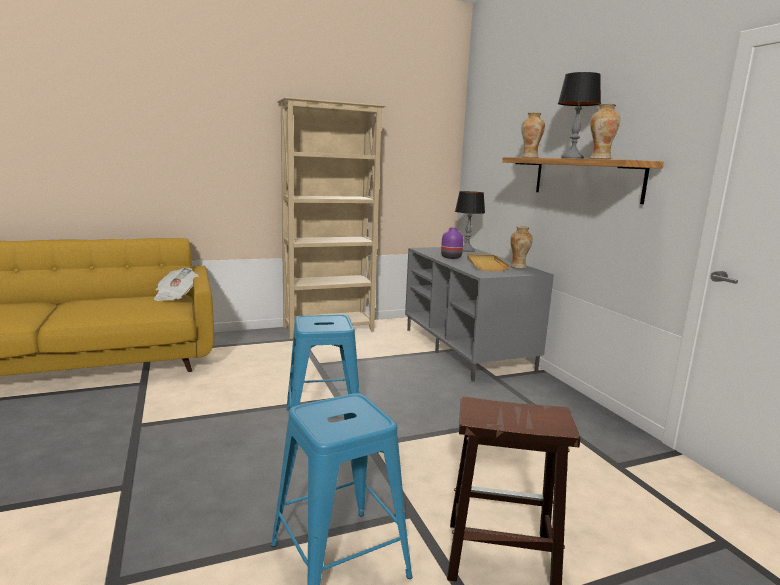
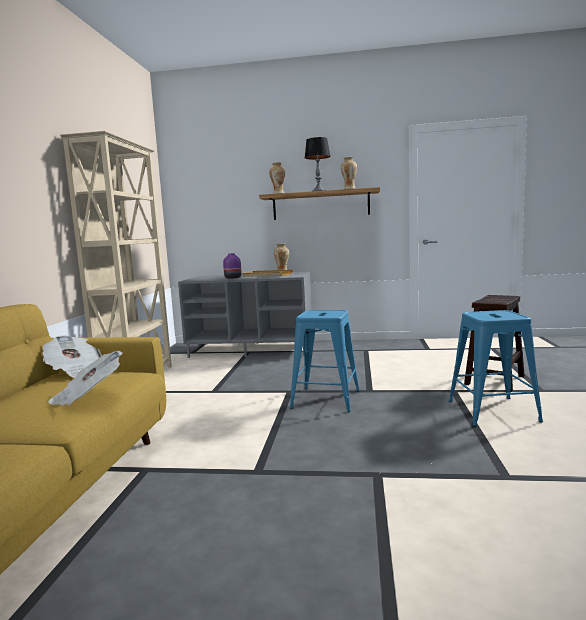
camera: 60 degrees left, 5 degrees down
(105, 312) = (88, 397): none -> newspaper
(466, 250) = (214, 276): table lamp -> none

